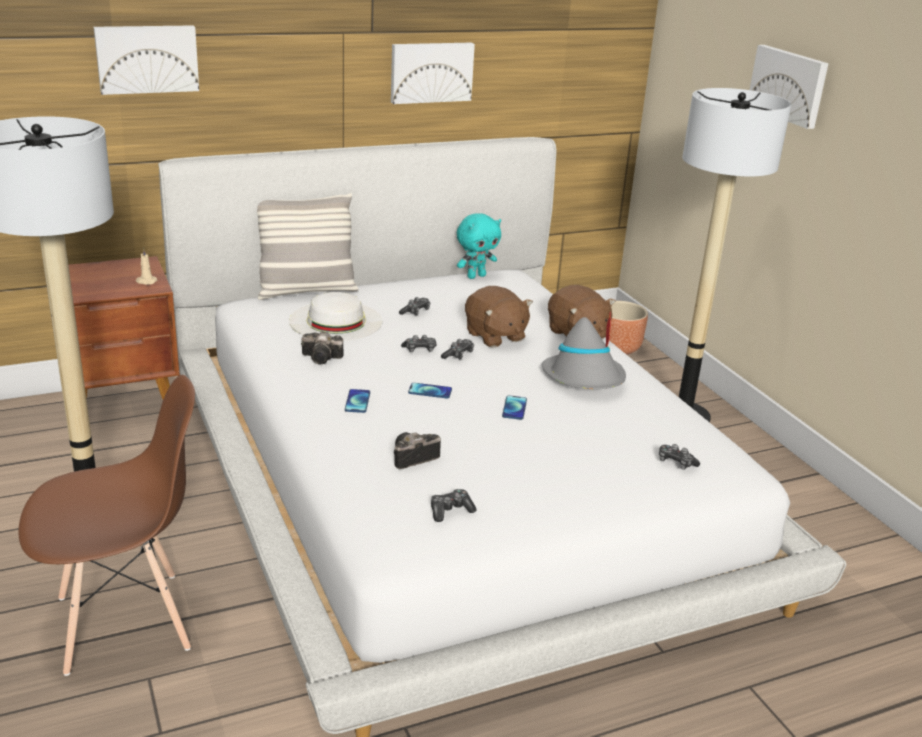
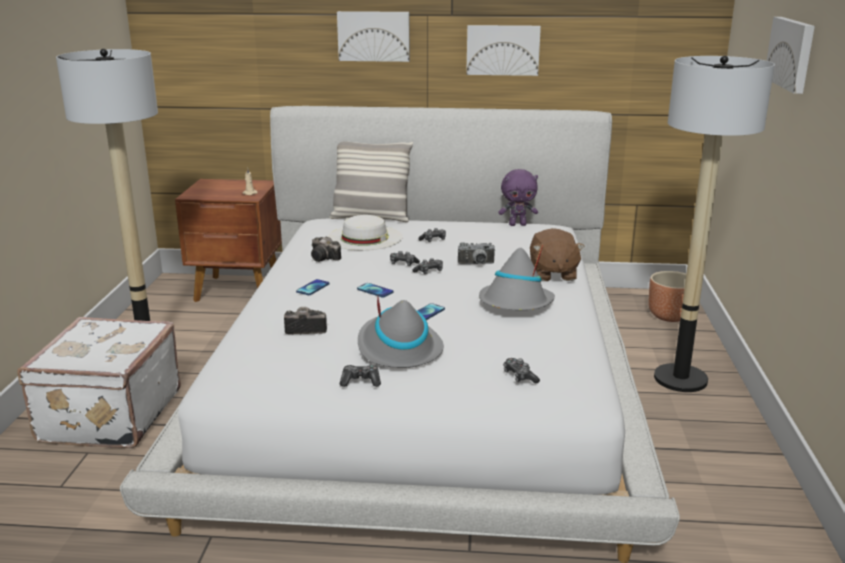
camera: 30 degrees right, 5 degrees down
(125, 622) = (108, 416): brown chair -> white suitcase
(147, 58) = (275, 31): picture -> picture (374, 36)
(450, 511) = (289, 367): game controller -> game controller (360, 381)
(476, 276) = (517, 224): turquoise plush toy -> purple plush toy
(495, 336) = (476, 264): brown plush toy -> camera
(534, 458) = (398, 348): none -> grey hat

